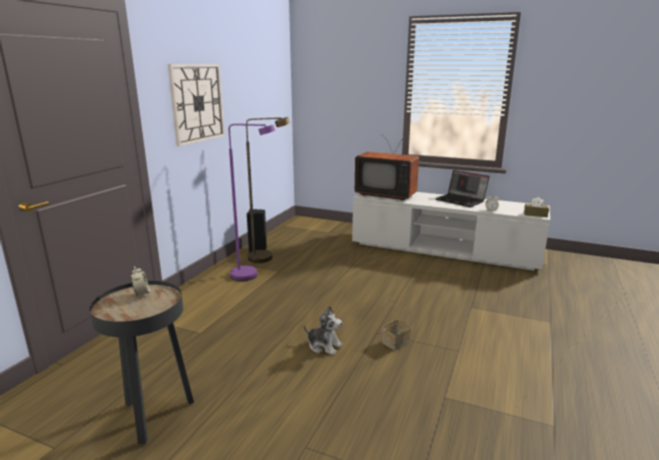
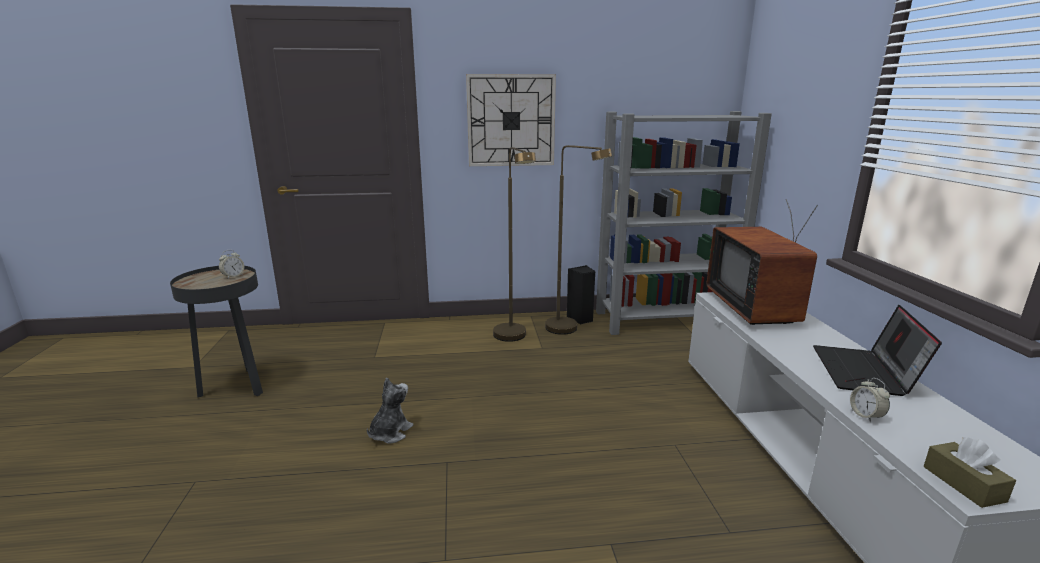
camera: 60 degrees right, 0 degrees up
(251, 275) = (513, 338): purple floor lamp -> brown floor lamp
(294, 231) = (665, 319): none -> grey bookcase
(324, 346) = (390, 433): plush toy -> plush toy turned 150 degrees counterclockwise
(396, 342) = (433, 486): basket -> none

